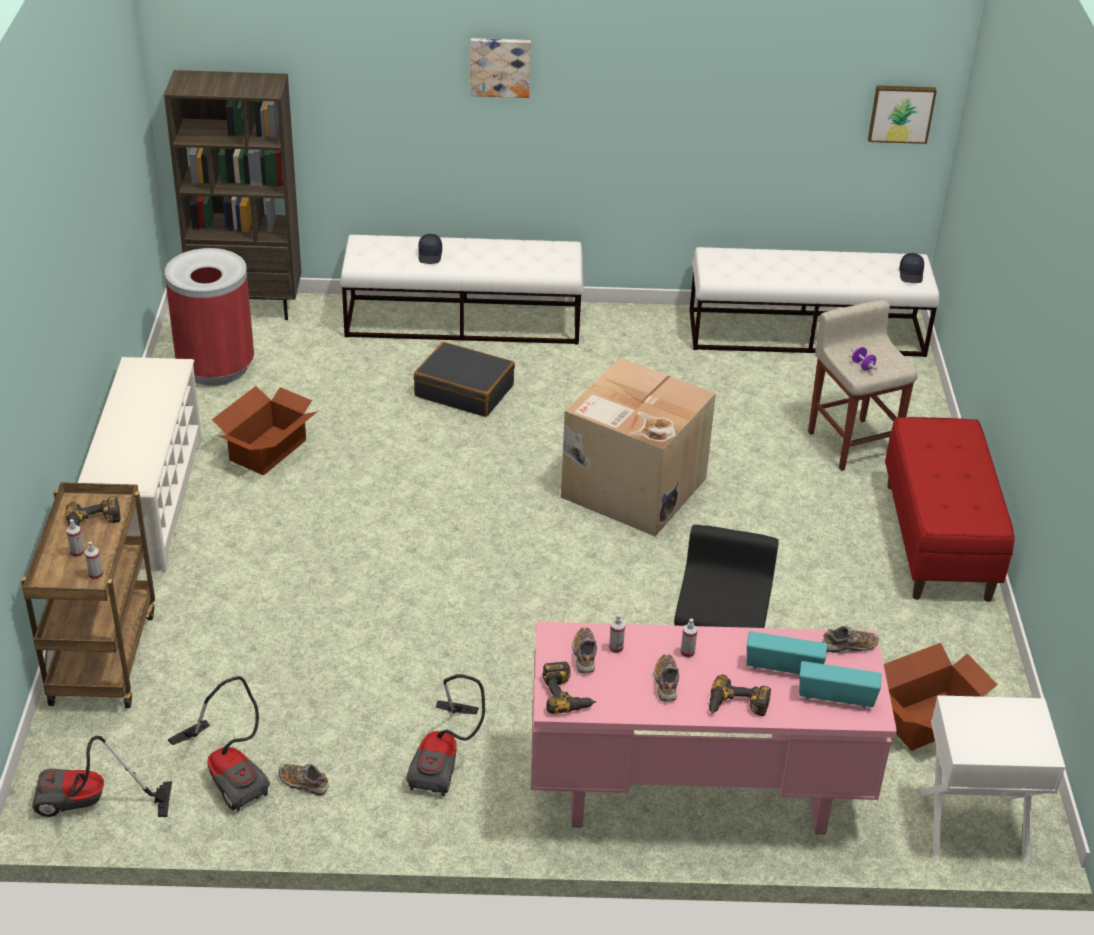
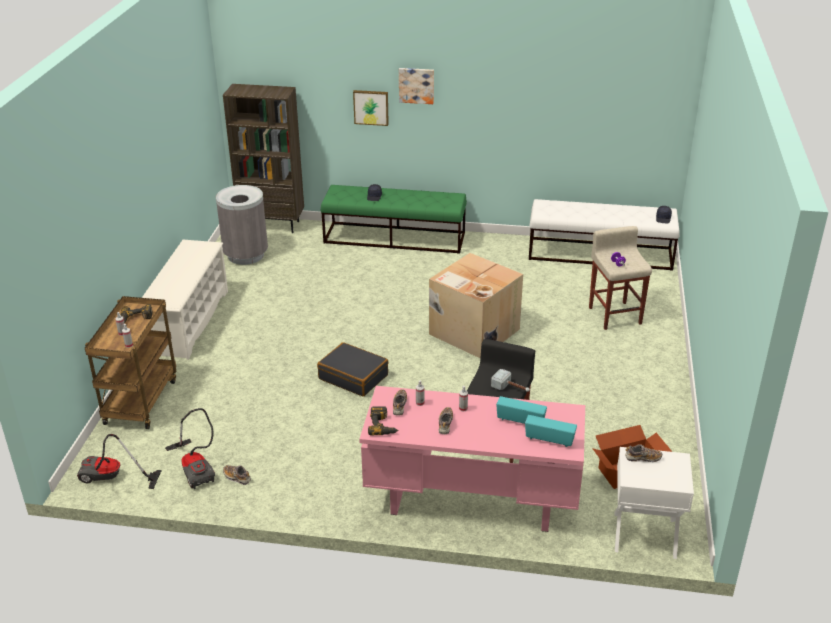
camera: 10 degrees right, 5 degrees down
(216, 367) = (246, 255): red trash can -> grey trash can
(267, 450) = (263, 299): cardboard box -> none
(444, 759) = (323, 471): vacuum cleaner -> none
(464, 320) = (395, 238): white bench -> green bench
(464, 390) = (386, 274): black suitcase -> black suitcase (353, 377)
(737, 706) = (486, 440): power drill -> none
(746, 604) = (511, 388): none -> hammer
(848, 646) = (565, 412): shoe -> shoe (642, 458)
(901, 113) = (657, 119): picture -> picture (371, 107)
(938, 541) = (657, 372): red bench -> none

